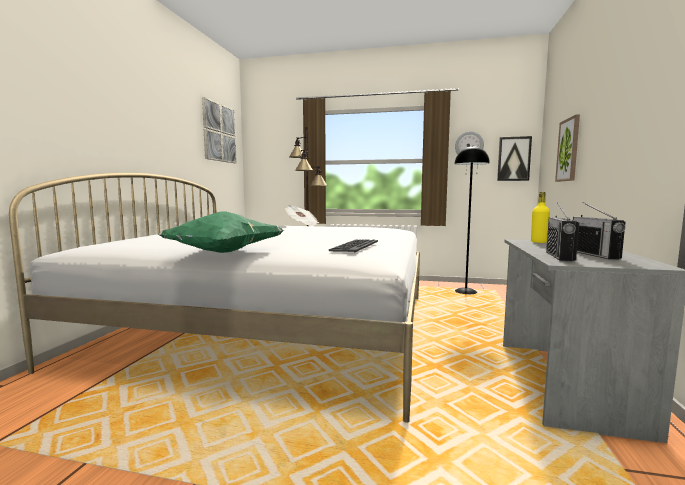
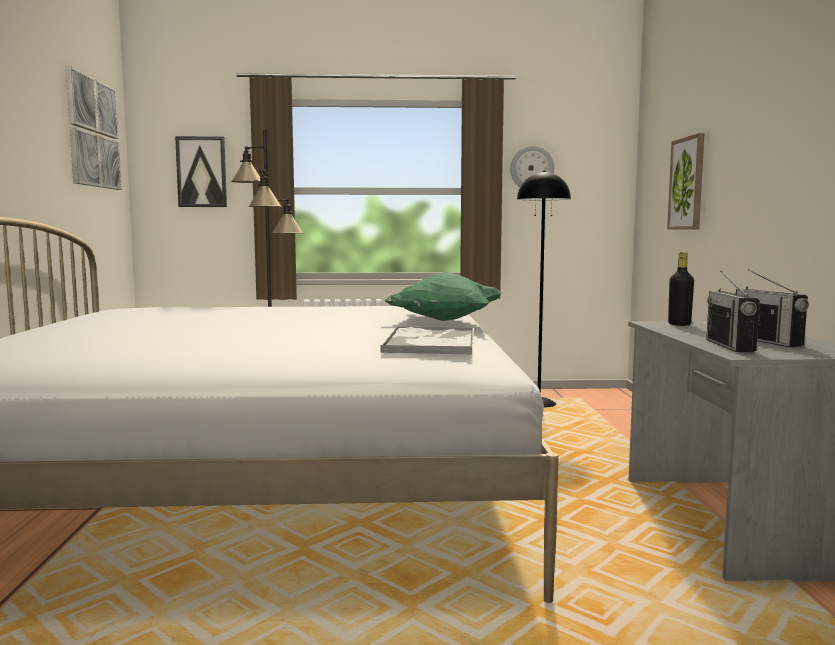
camera: 15 degrees left, 0 degrees up
(224, 252) = (227, 363): green pillow -> green pillow (445, 321)
(302, 225) = (278, 305): newspaper -> none
(354, 246) = (430, 342): keyboard -> tray
(513, 159) = (598, 191): picture -> picture (201, 172)
(538, 242) = (679, 324): yellow bottle -> black bottle

